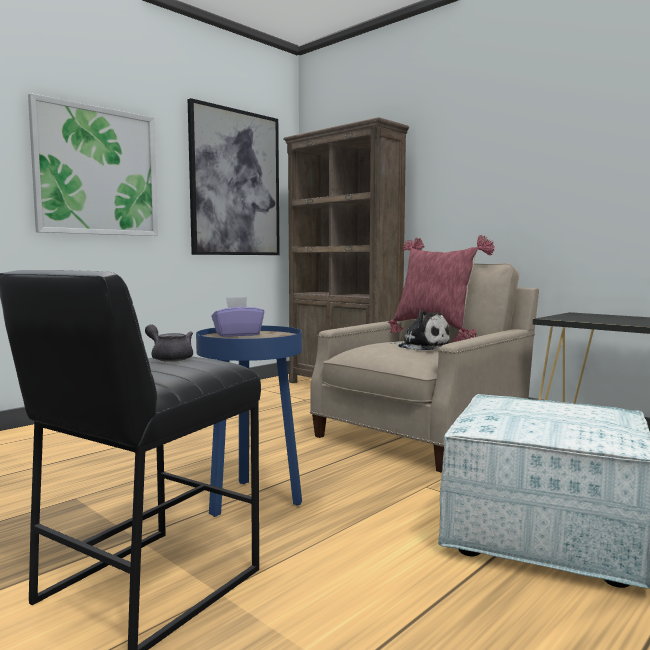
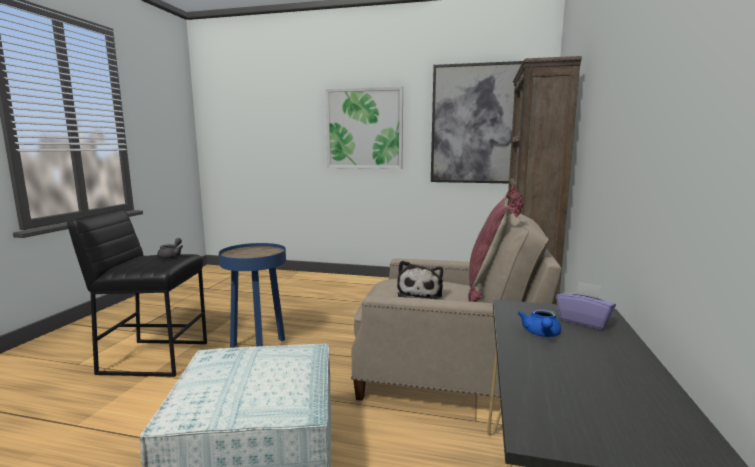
camera: 60 degrees right, 5 degrees up
(237, 334) = (259, 250): purple tissue box -> purple tissue box (583, 321)
(613, 320) = (541, 334): none -> blue teapot

